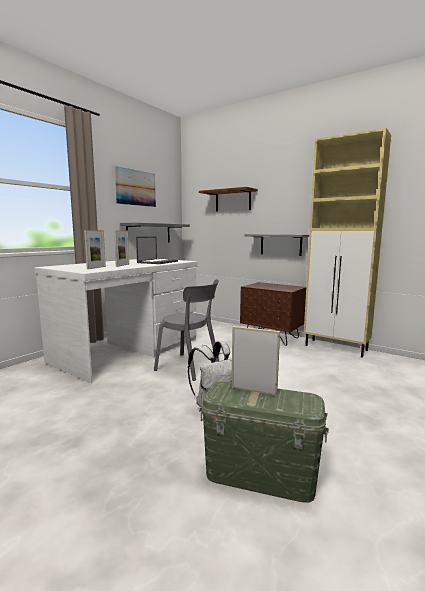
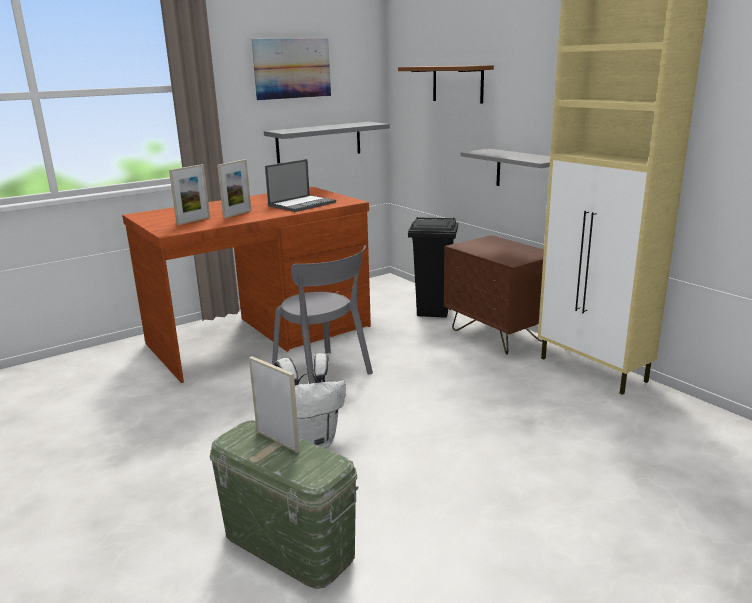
camera: 20 degrees right, 10 degrees up
(128, 350) = (261, 335): white desk -> brown desk
(226, 330) = (434, 312): none -> black trash can

